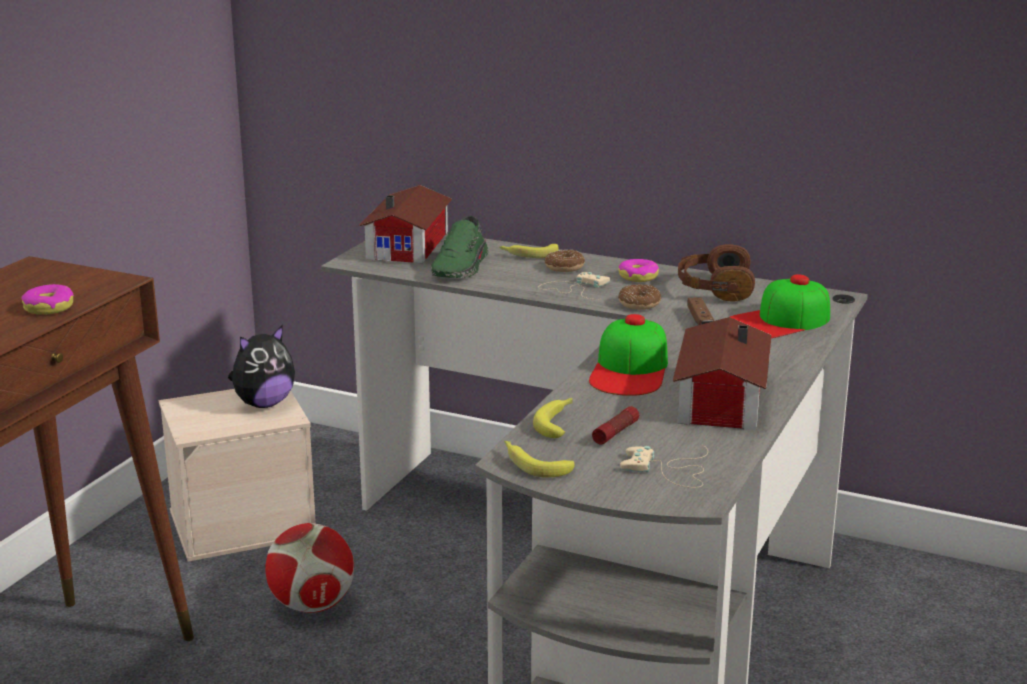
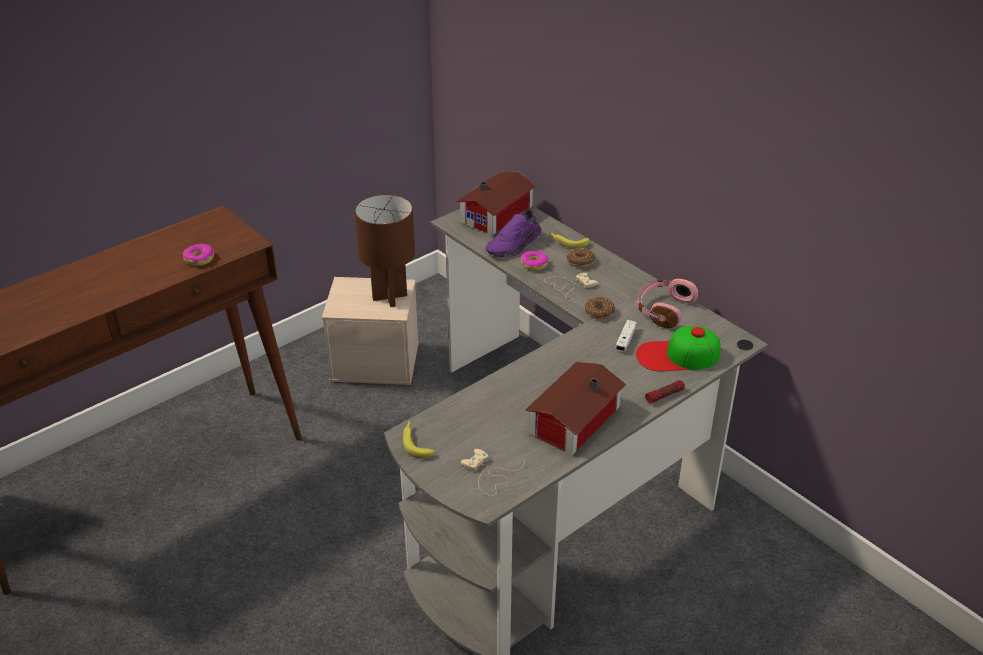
camera: 25 degrees right, 15 degrees up
(263, 404) = (390, 296): plush toy -> brown table lamp
(312, 605) = (377, 436): football -> none
(462, 268) = (514, 245): green shoe -> purple shoe
(558, 422) = (458, 411): banana -> none
(616, 432) = (485, 430): flashlight -> flashlight (664, 395)
(630, 369) = (541, 375): cap -> none
(638, 277) = (621, 284): donut -> donut (534, 264)
(700, 320) = (625, 340): brown game controller -> white game controller
(714, 288) = (663, 310): brown headphones -> pink headphones

